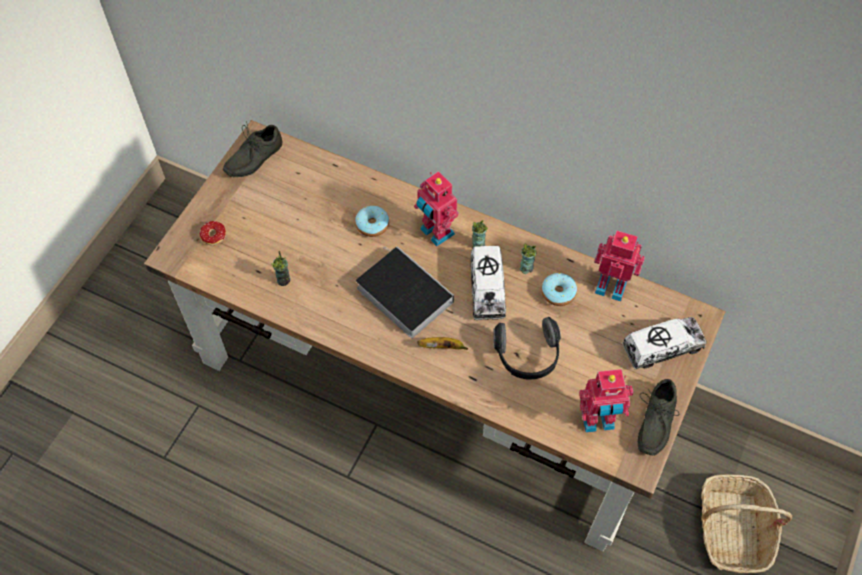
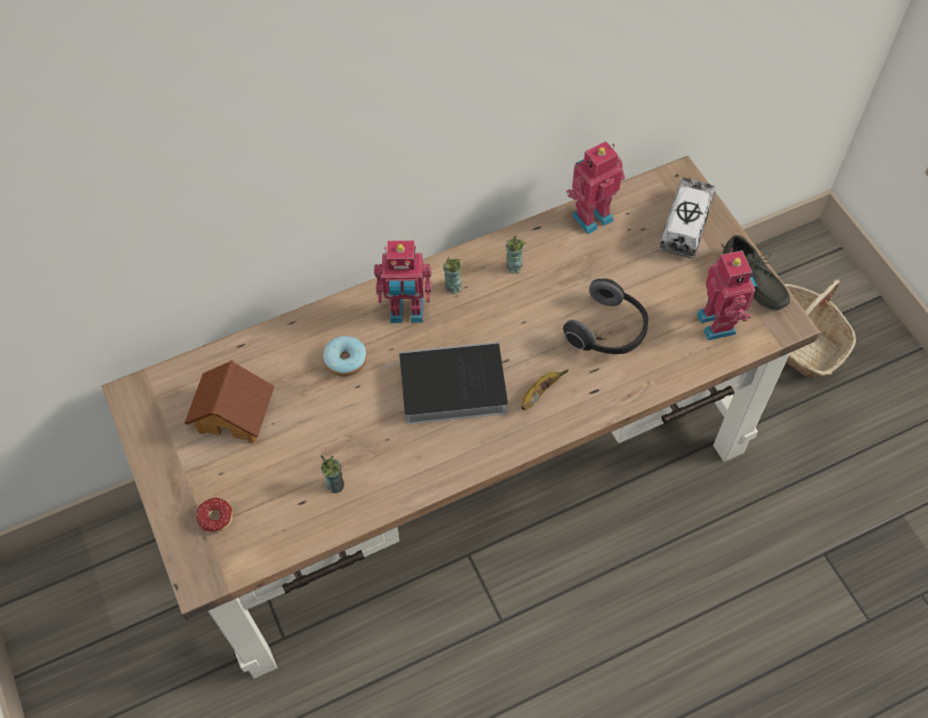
camera: 50 degrees left, 0 degrees up
(252, 157) = (151, 415): grey shoe -> none
(288, 195) = (234, 413): none -> toy house
(487, 290) = (509, 314): toy truck -> none
(558, 293) = (563, 261): donut -> none
(598, 421) = (719, 323): toy robot -> toy robot turned 45 degrees counterclockwise

